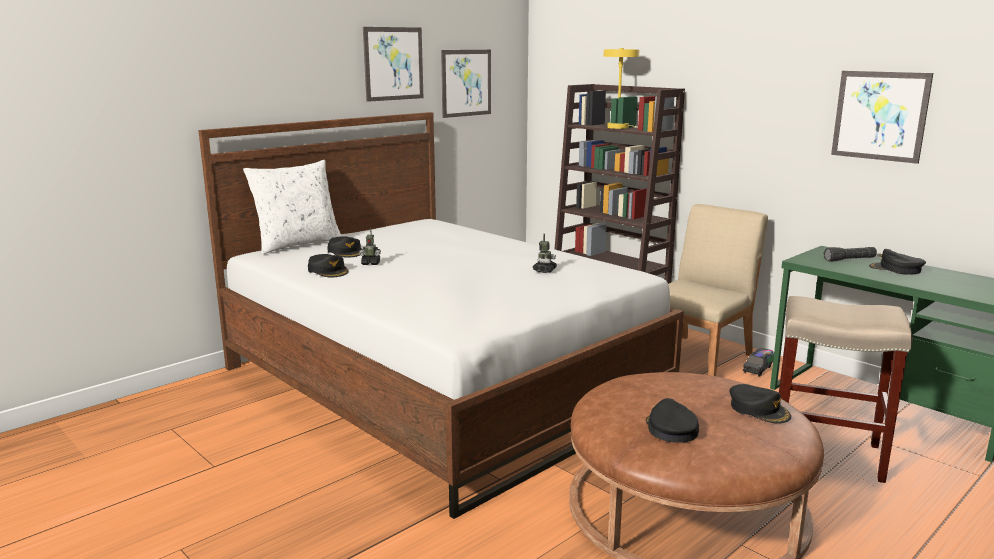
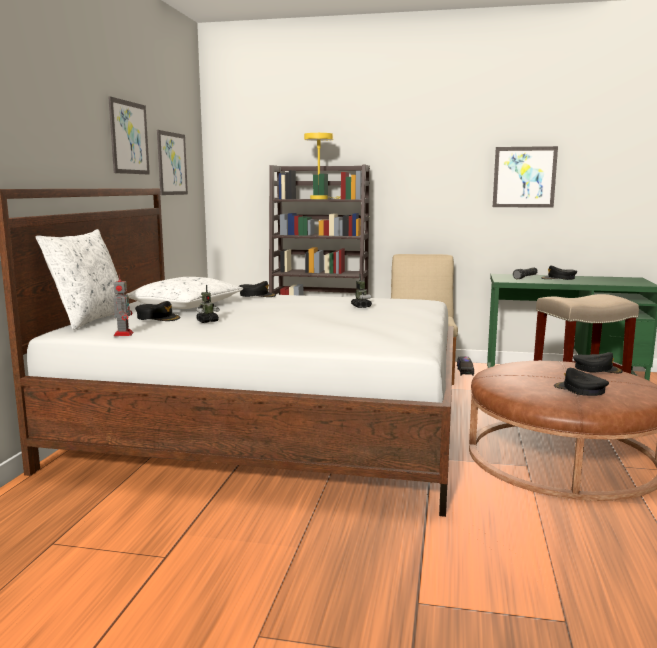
camera: 35 degrees left, 5 degrees down
(284, 265) = (123, 334): none -> toy robot
(328, 271) = (182, 331): black cap -> black cap (257, 295)
(399, 240) = (185, 305): none -> white pillow

